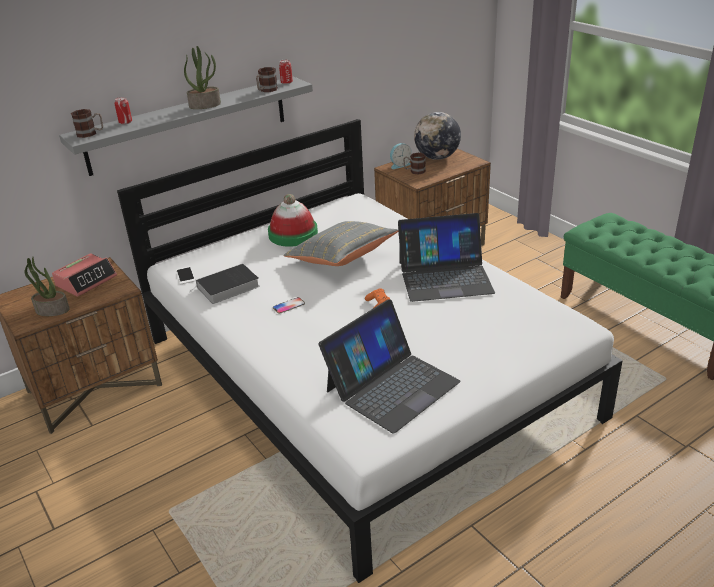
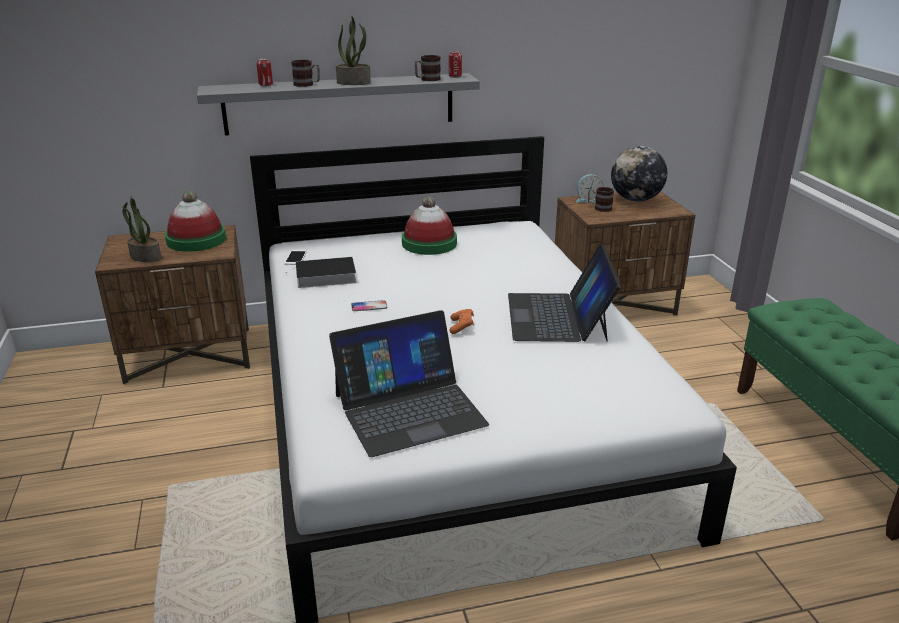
camera: 20 degrees right, 5 degrees down
(86, 281) = (196, 240): alarm clock -> hat
(90, 133) = (225, 88): mug -> mug (307, 85)
(341, 258) = (460, 275): grey pillow -> none
(445, 277) = (558, 317): laptop -> laptop turned 75 degrees clockwise

